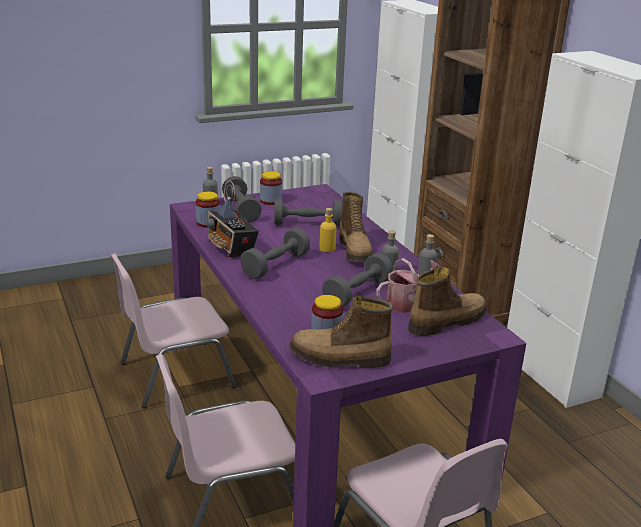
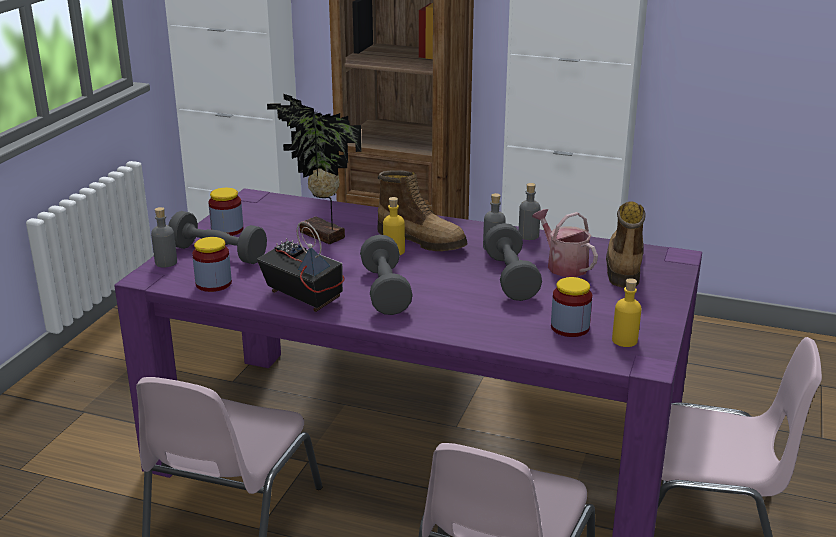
camera: 45 degrees left, 0 degrees up
(231, 248) = (303, 297): radio -> radio turned 150 degrees counterclockwise
(307, 224) = (320, 236): grey dumbbell -> potted plant
(339, 359) = (624, 340): boot -> yellow bottle
(406, 303) = (563, 265): watering can -> watering can turned 45 degrees counterclockwise

